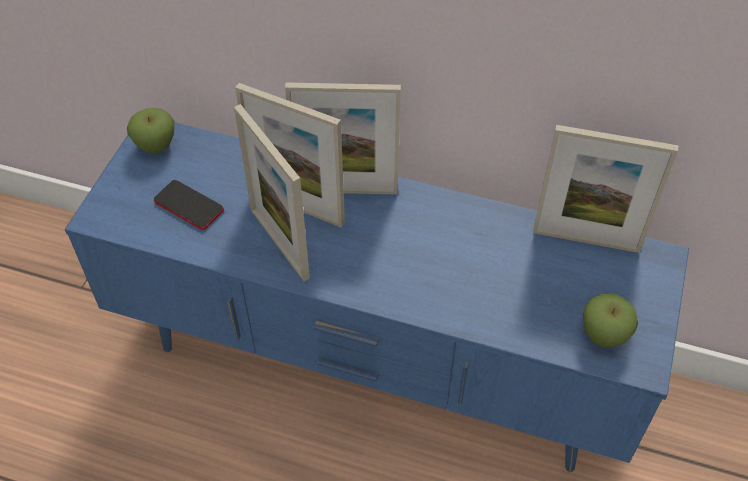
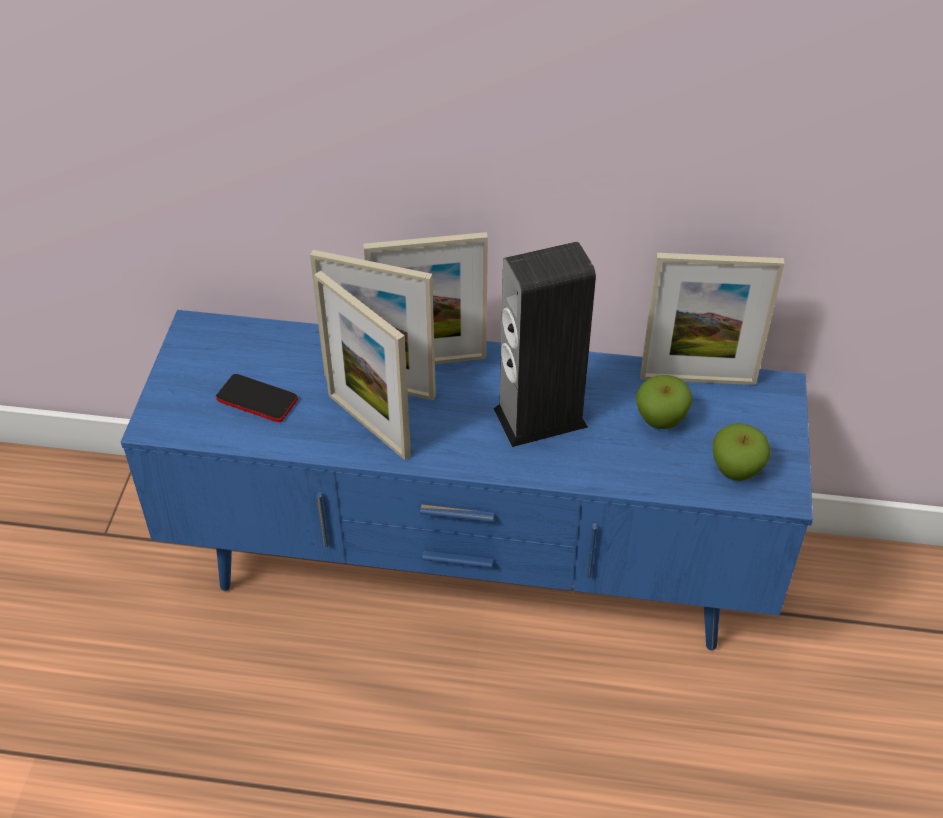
camera: 10 degrees left, 5 degrees down
(156, 146) = (203, 341): apple -> apple (660, 420)
(433, 257) = (540, 417): none -> speaker

